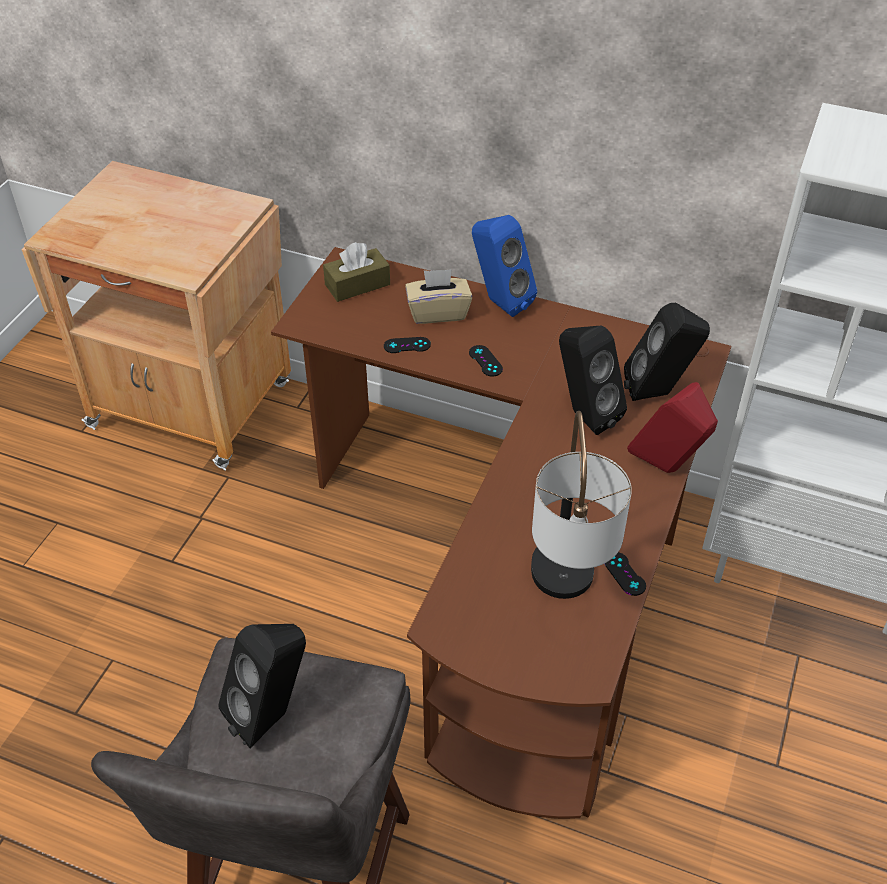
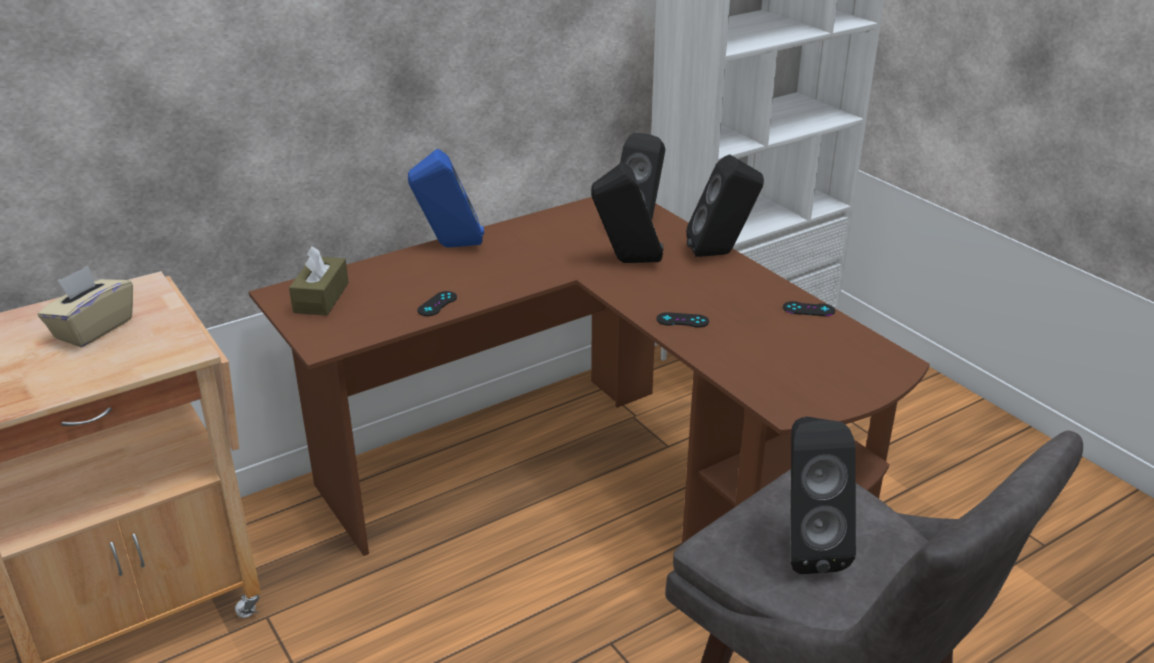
camera: 55 degrees left, 15 degrees down
(438, 312) = (418, 275): beige tissue box -> beige tissue box (93, 329)
(485, 361) = (509, 277): black game controller -> black game controller (682, 320)
(564, 599) = (810, 343): table lamp -> none
(667, 469) = (721, 254): red speaker -> black speaker

